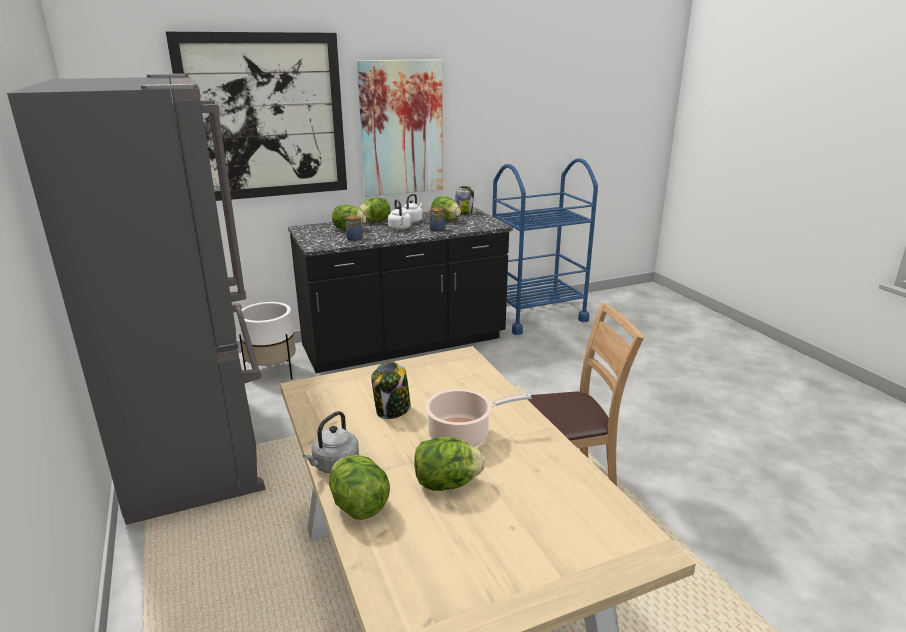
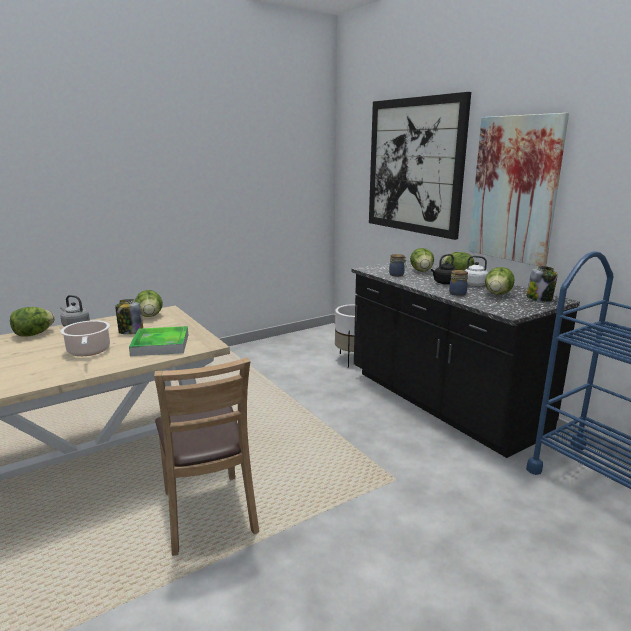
camera: 80 degrees right, 5 degrees down
(198, 449) = (252, 358): grey fridge -> none
(400, 228) = (444, 283): white kettle -> black kettle
(446, 483) = (37, 351): lettuce -> lettuce (150, 316)
(454, 385) = (160, 345): none -> tray

